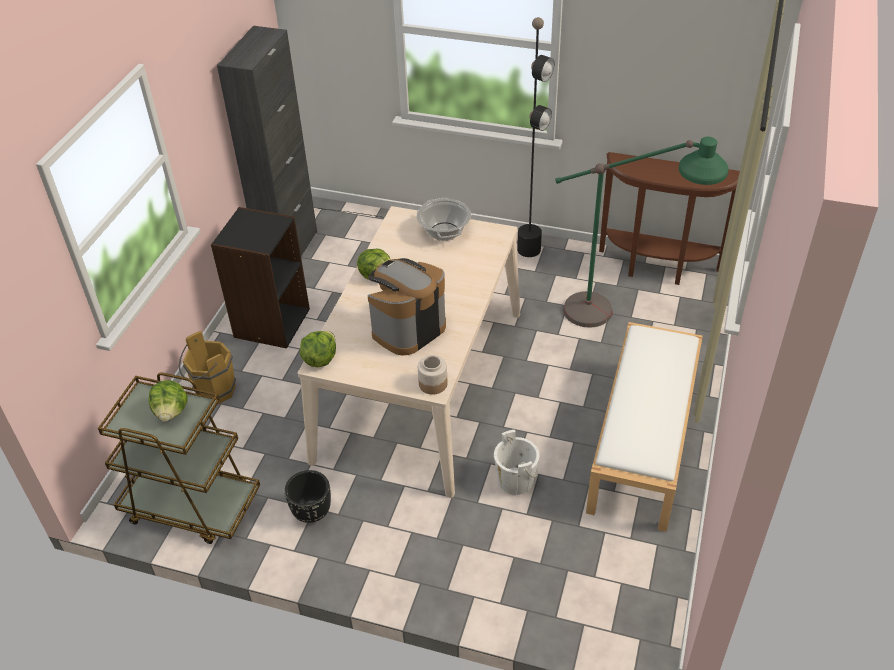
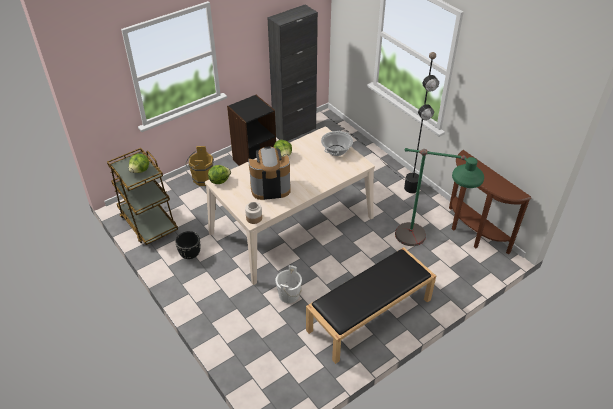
camera: 35 degrees right, 0 degrees up
(643, 443) = (369, 315): white bench -> black bench

